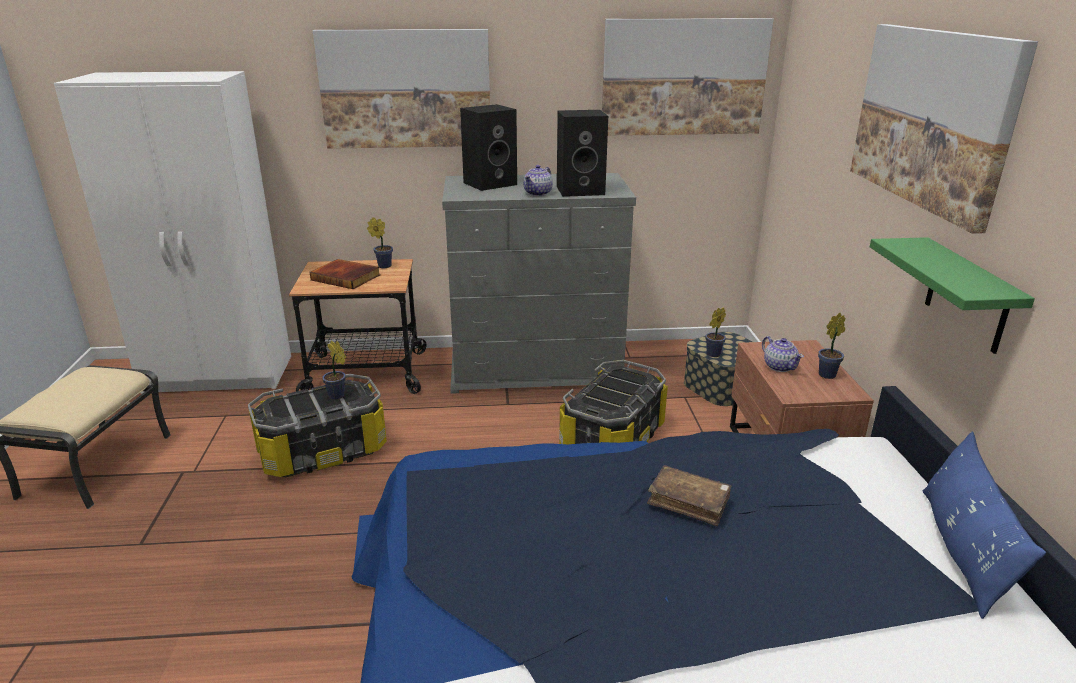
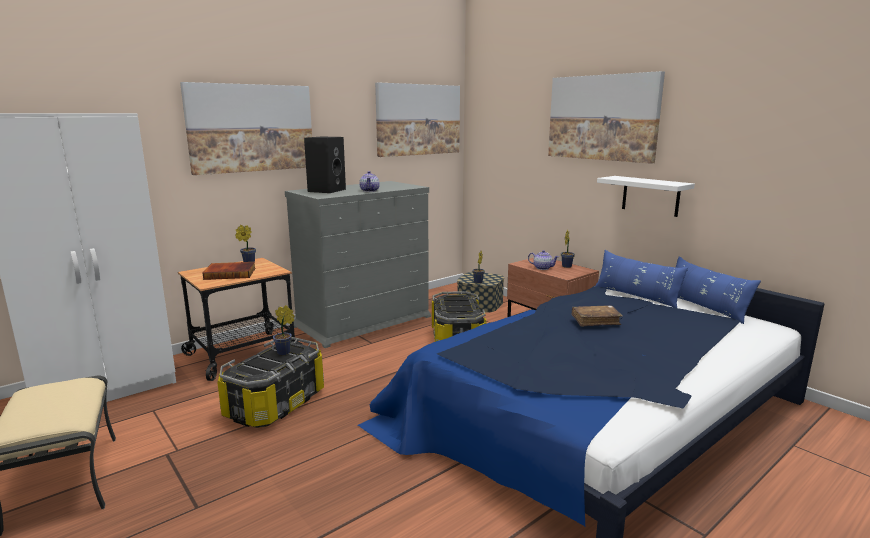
camera: 35 degrees left, 10 degrees down
(581, 190) = (391, 187): black speaker -> none
(860, 476) = (636, 296): none -> blue pillow
(967, 296) = (650, 196): green shelf -> white shelf

